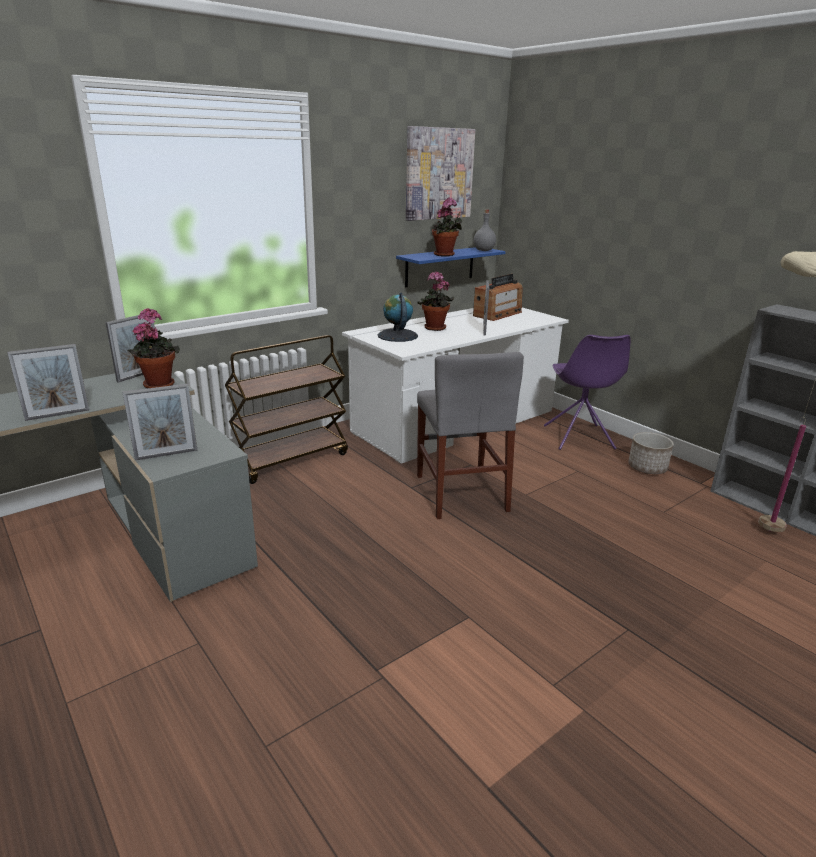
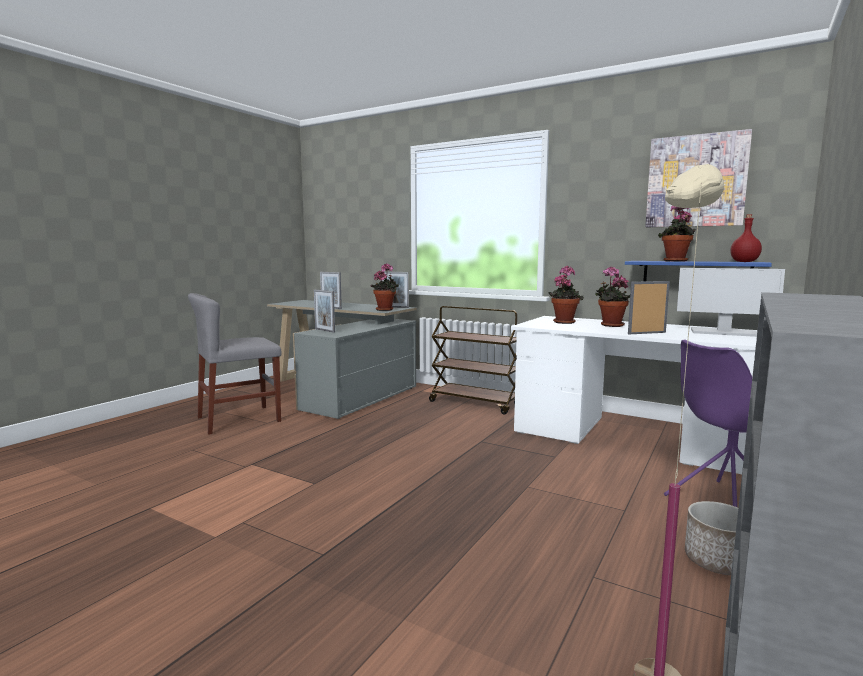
camera: 70 degrees right, 15 degrees down
(397, 335) = (564, 322): globe -> potted plant
(461, 492) = (495, 459): grey chair -> grey chair (239, 419)
(483, 250) = (743, 262): grey bottle -> red bottle
(497, 314) = (723, 332): radio -> monitor

